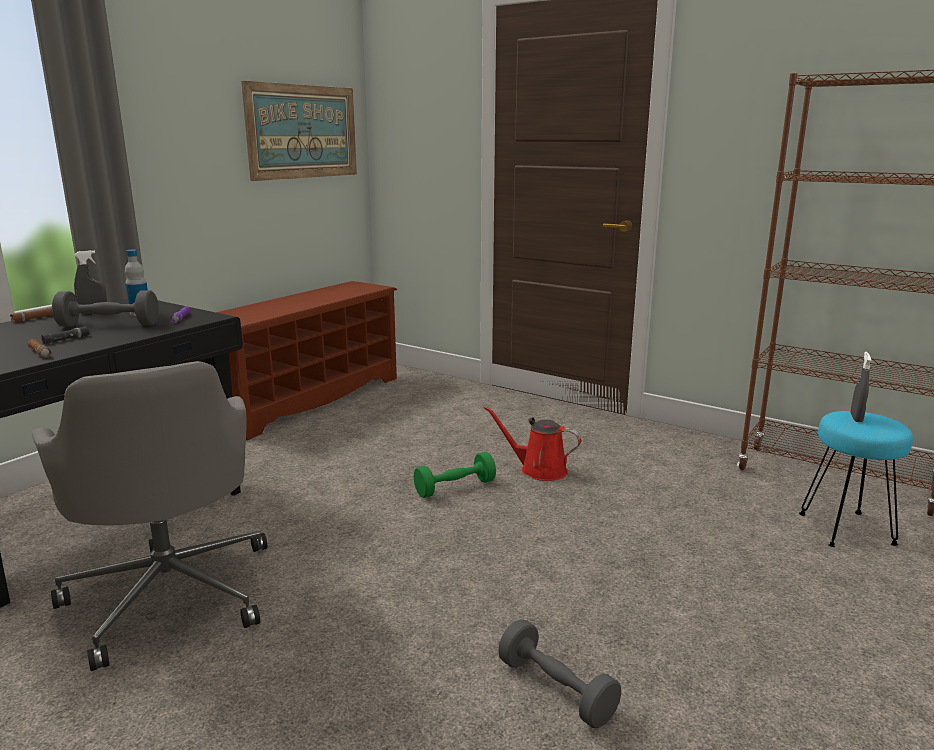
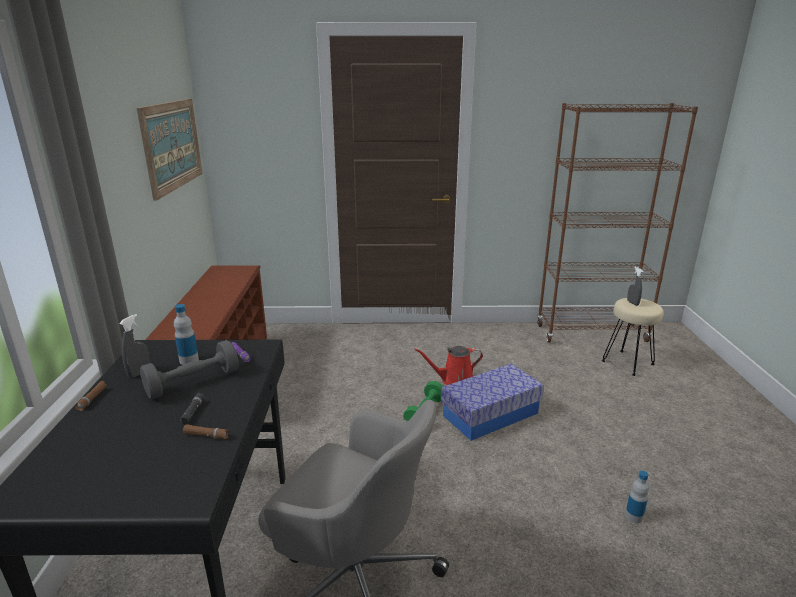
camera: 35 degrees left, 5 degrees up
(532, 515) = (490, 414): none -> storage box
(556, 690) = (633, 516): grey dumbbell -> bottle
(846, 530) = (628, 363): turquoise stool -> beige stool

